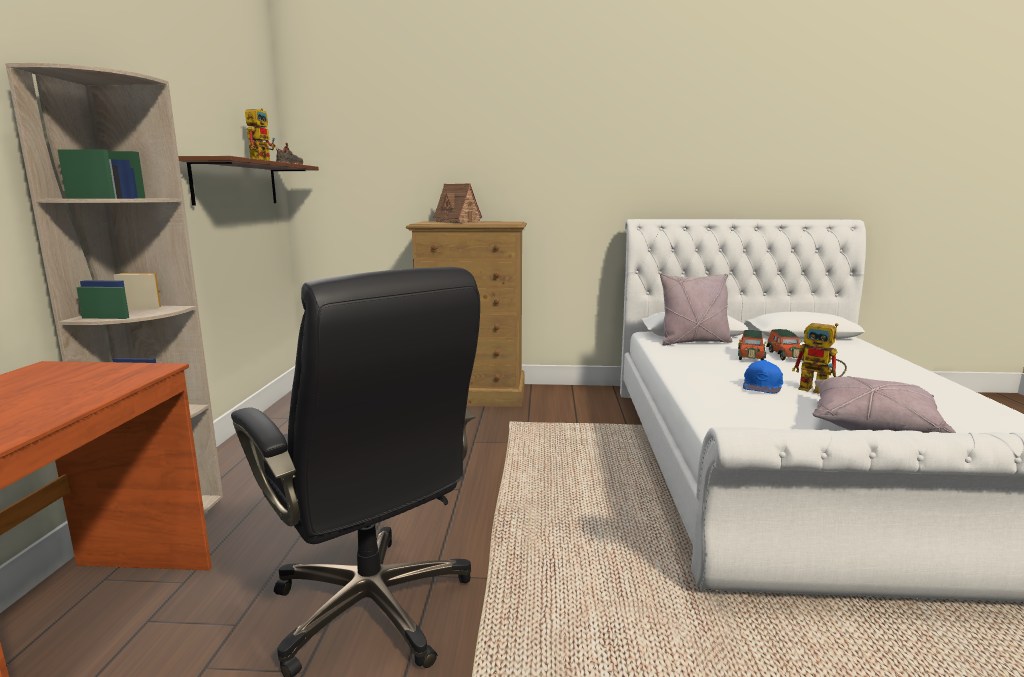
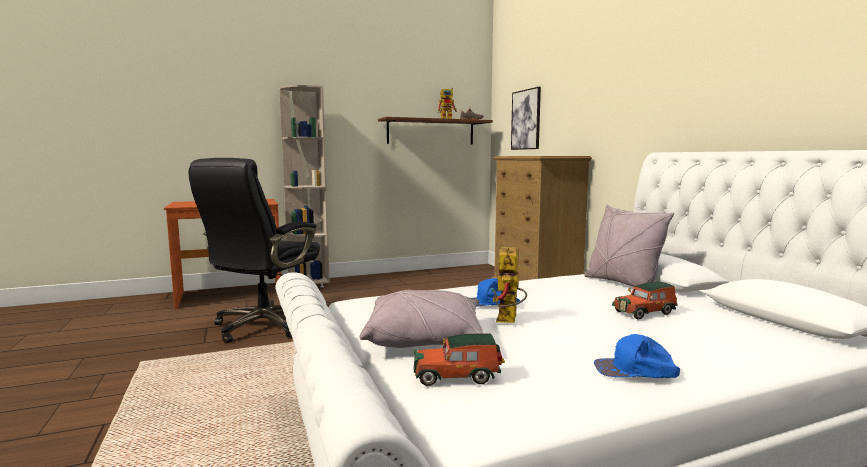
camera: 65 degrees right, 5 degrees down
(385, 171) = (526, 119): none -> picture
(459, 222) = (537, 155): toy house -> none
(751, 356) = (606, 300): toy car -> toy car (458, 376)
(926, 384) = (635, 371): none -> blue cap

